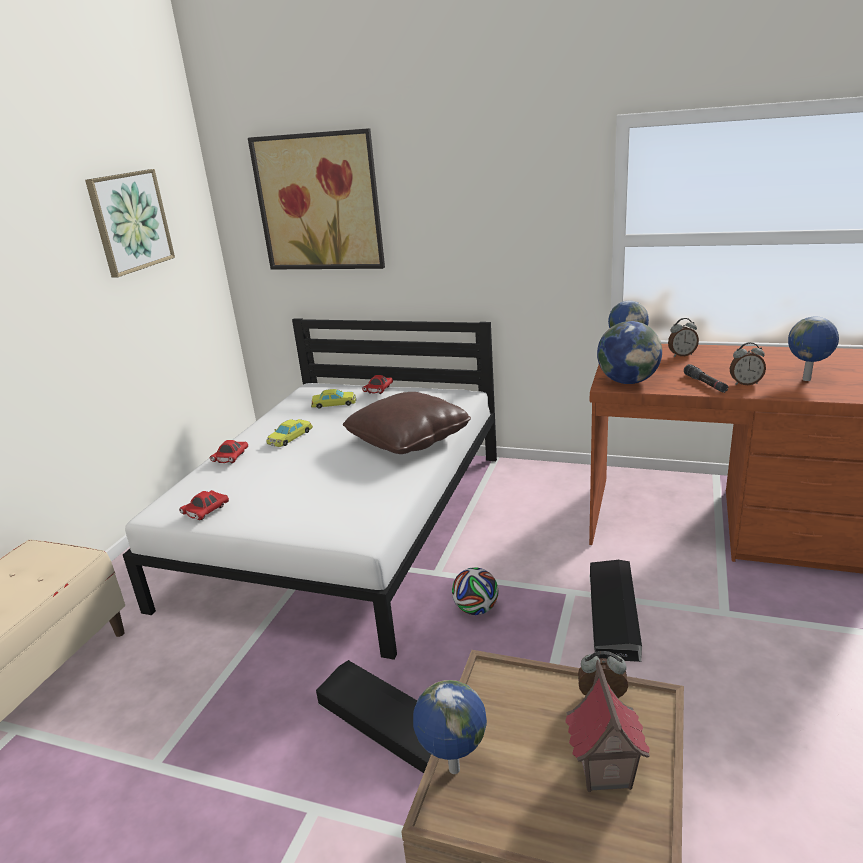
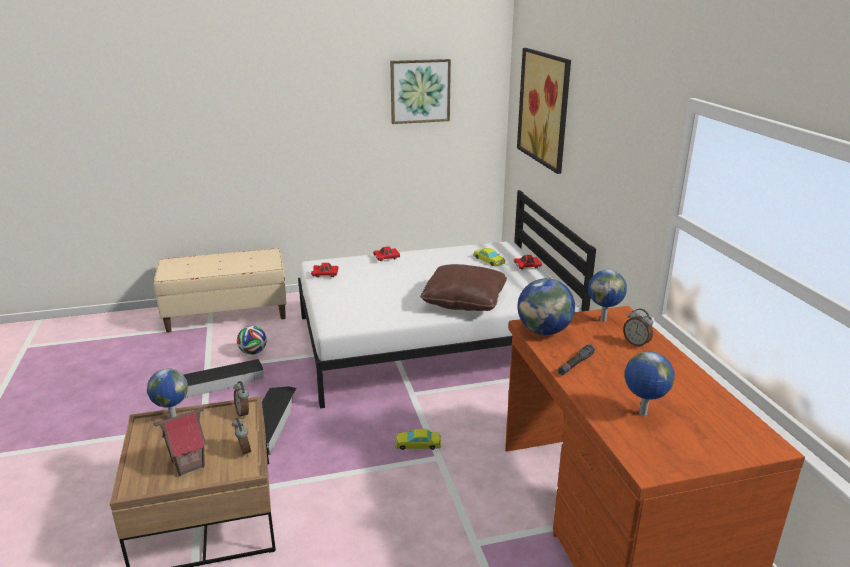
camera: 55 degrees right, 0 degrees up
(290, 437) = (428, 264): yellow toy car -> yellow toy car (418, 443)
(476, 609) = (387, 422): football -> football (253, 352)
(613, 614) = (427, 484): black storage box -> black storage box (220, 383)
(745, 383) = (597, 383): alarm clock -> alarm clock (243, 413)

